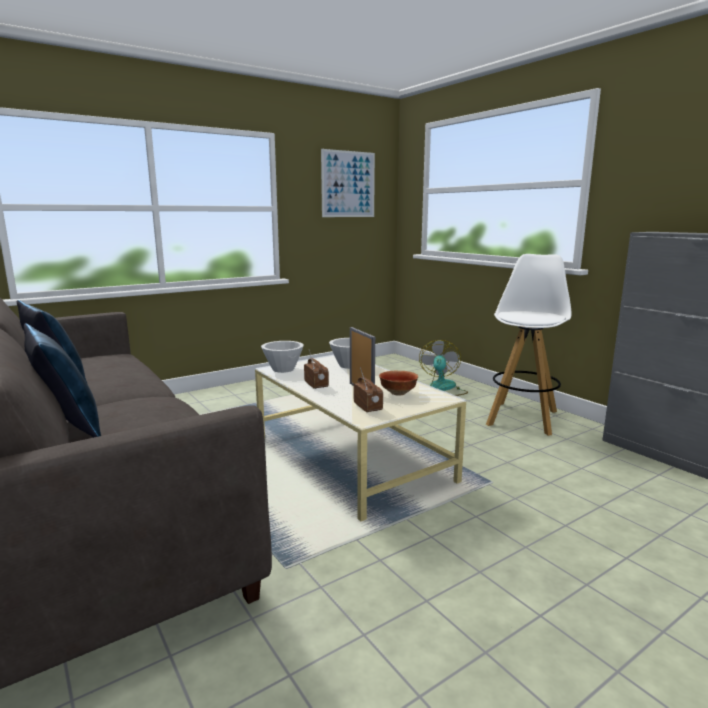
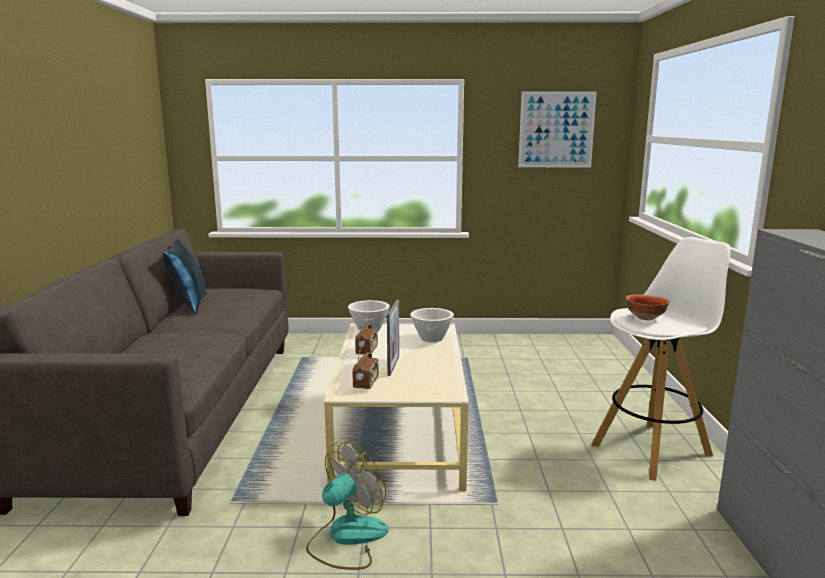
camera: 35 degrees right, 0 degrees up
(68, 428) = (135, 344): blue pillow -> none
(397, 393) = (417, 377): bowl -> bowl (644, 318)
(443, 389) = (605, 389): fan -> fan (347, 538)

